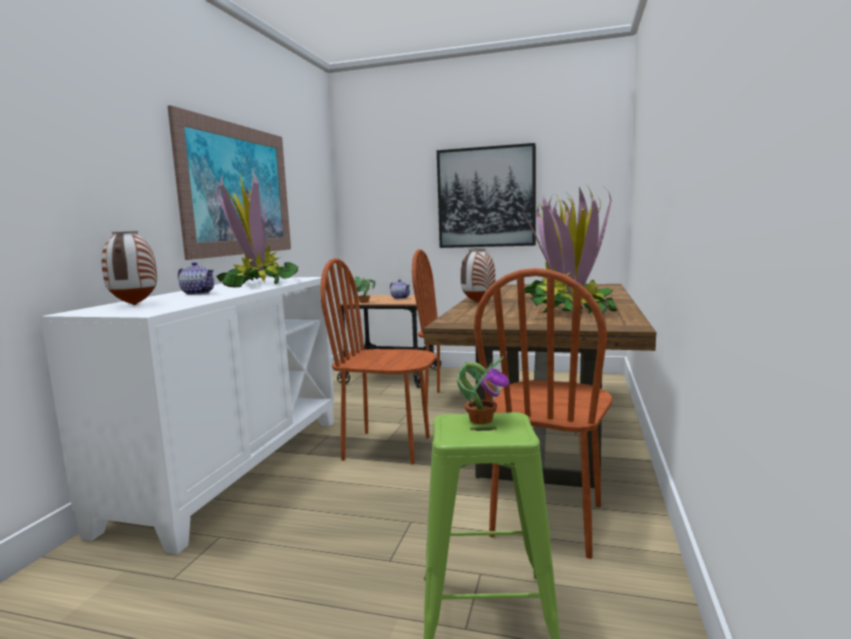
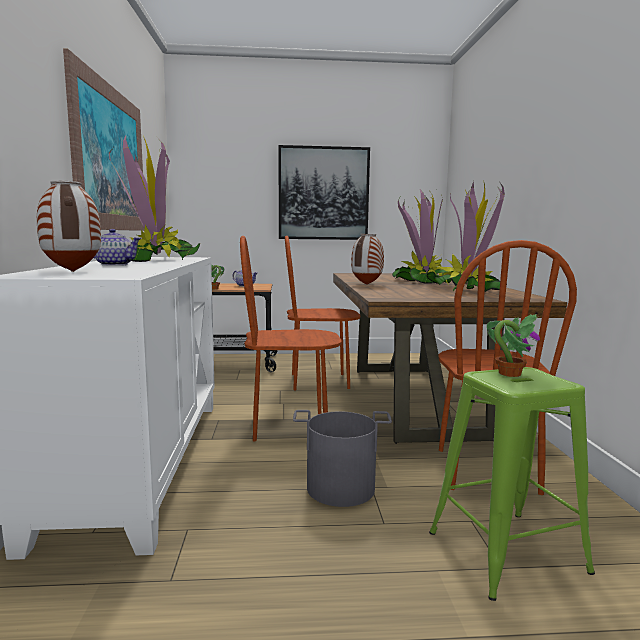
camera: 20 degrees left, 0 degrees up
(380, 517) = (340, 487): none -> grey bucket

